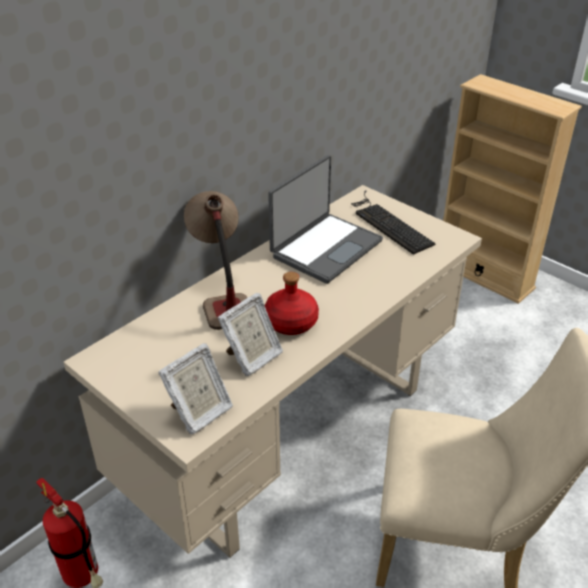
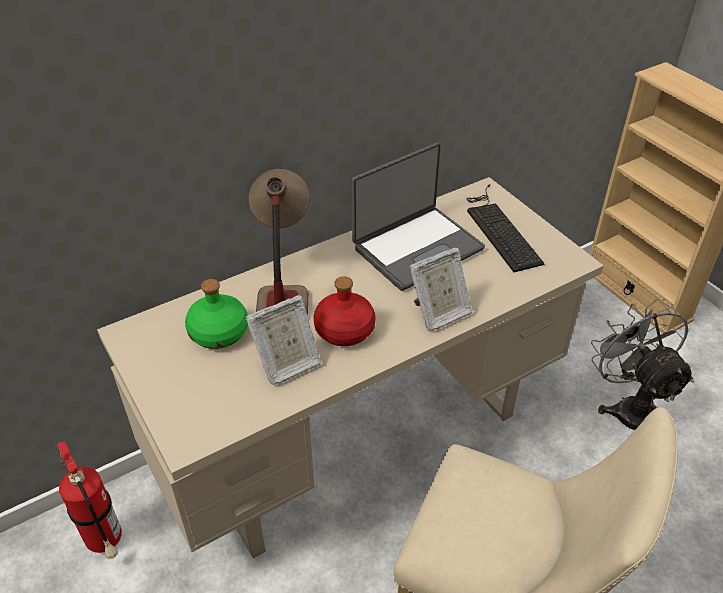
camera: 15 degrees right, 5 degrees up
(180, 344) = (219, 333): none -> green bottle
(199, 413) = (207, 417): picture frame -> picture frame (439, 313)
(508, 365) = (629, 408): none -> grey fan

